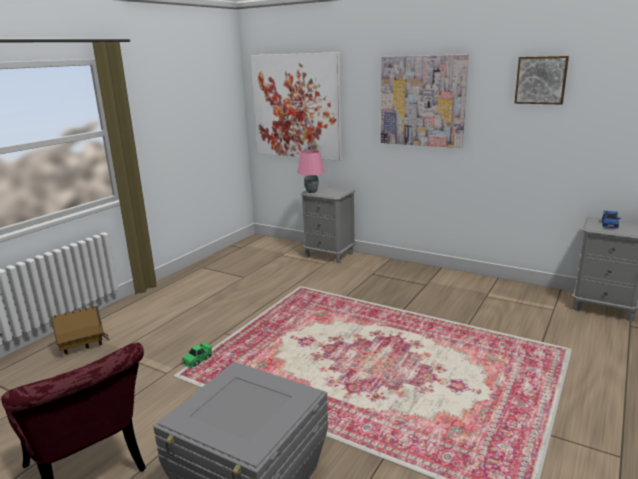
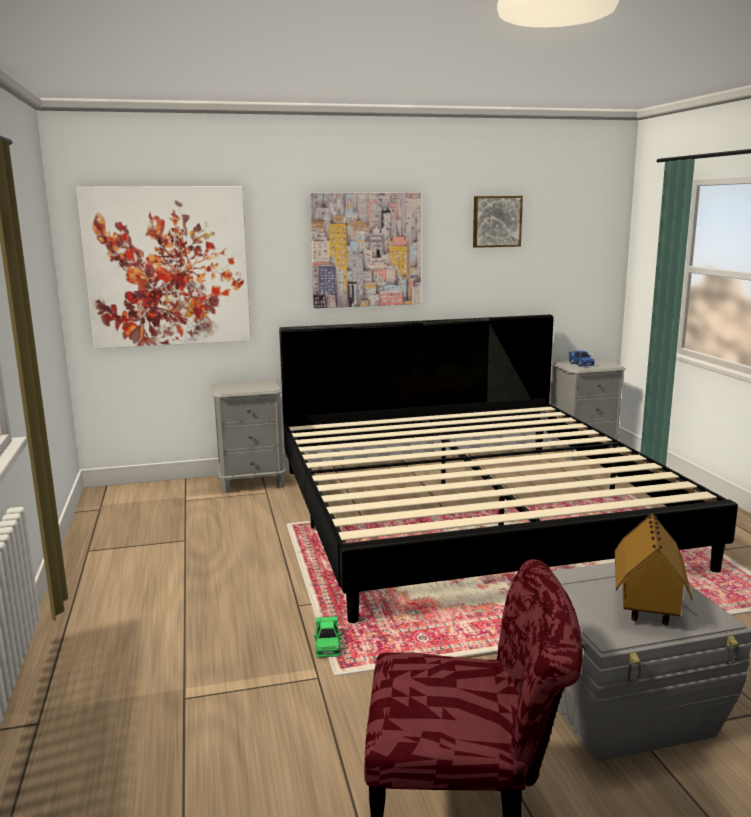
camera: 45 degrees left, 5 degrees down
(83, 346) = (107, 719): toy house -> toy house (646, 607)
(311, 192) = (227, 390): pink table lamp -> none
(412, 320) = (469, 513): none -> bed

